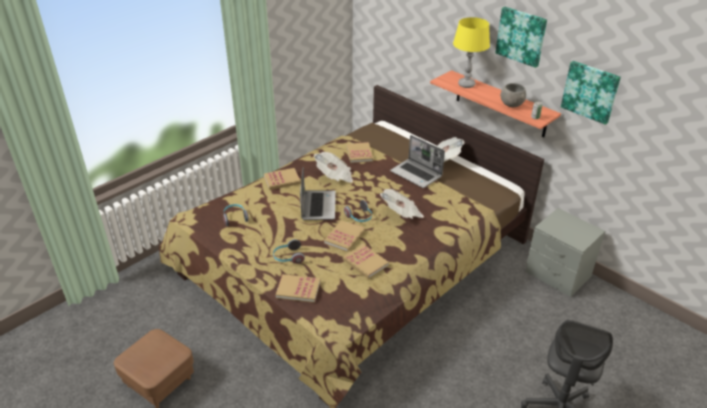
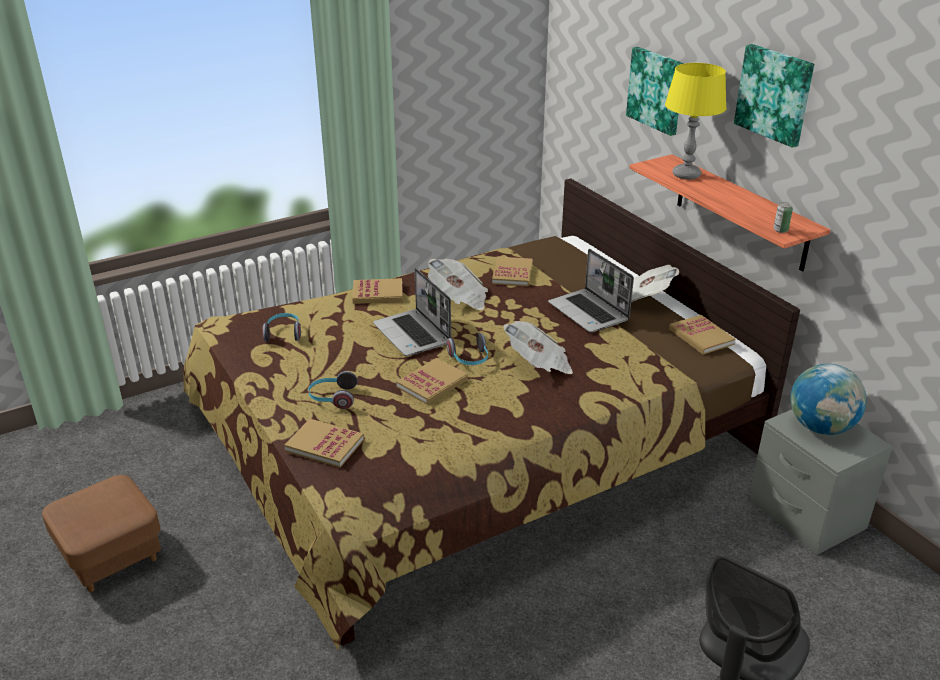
camera: 15 degrees right, 5 degrees down
(318, 206) = (413, 334): laptop -> laptop turned 135 degrees clockwise
(365, 262) = (447, 424): book -> book (701, 337)
(512, 105) = (748, 210): grey bowl -> none
(565, 226) = (821, 427): none -> globe
(590, 91) = (878, 191): picture -> picture (657, 90)

